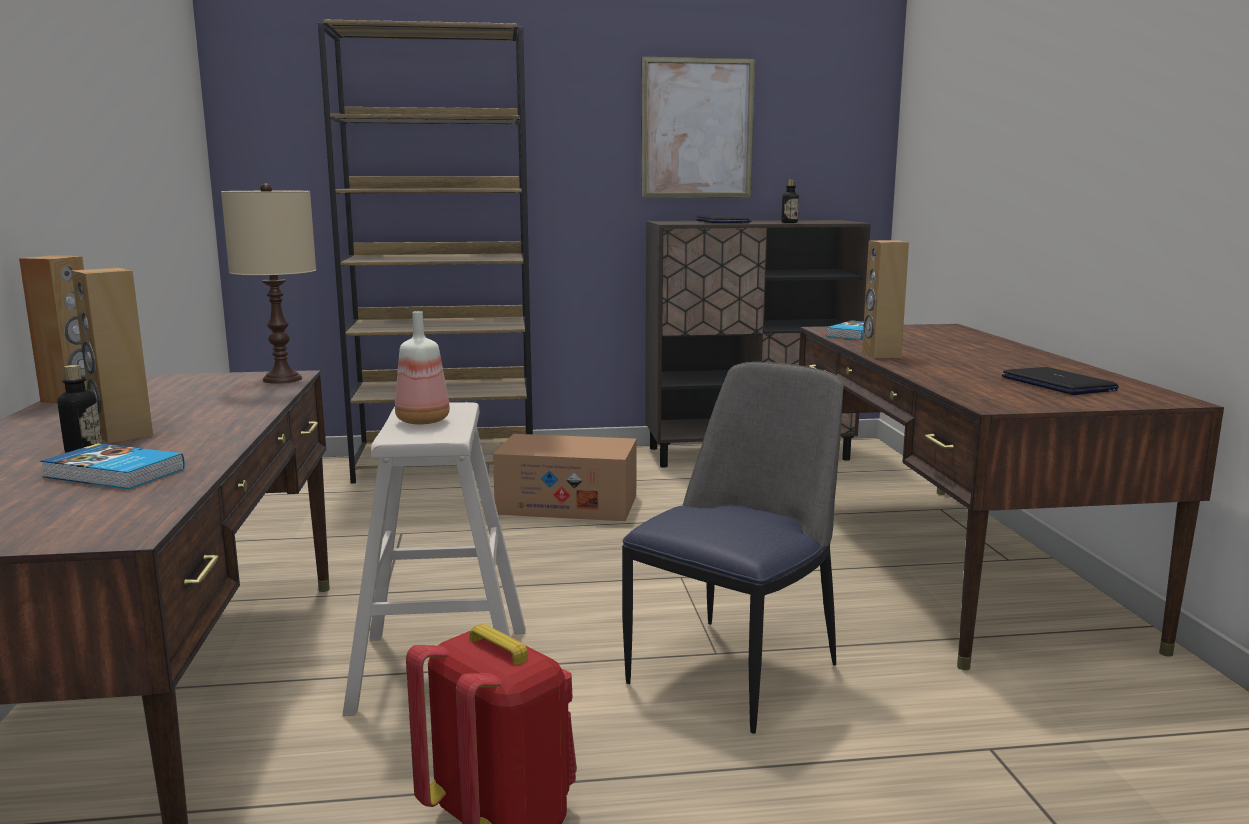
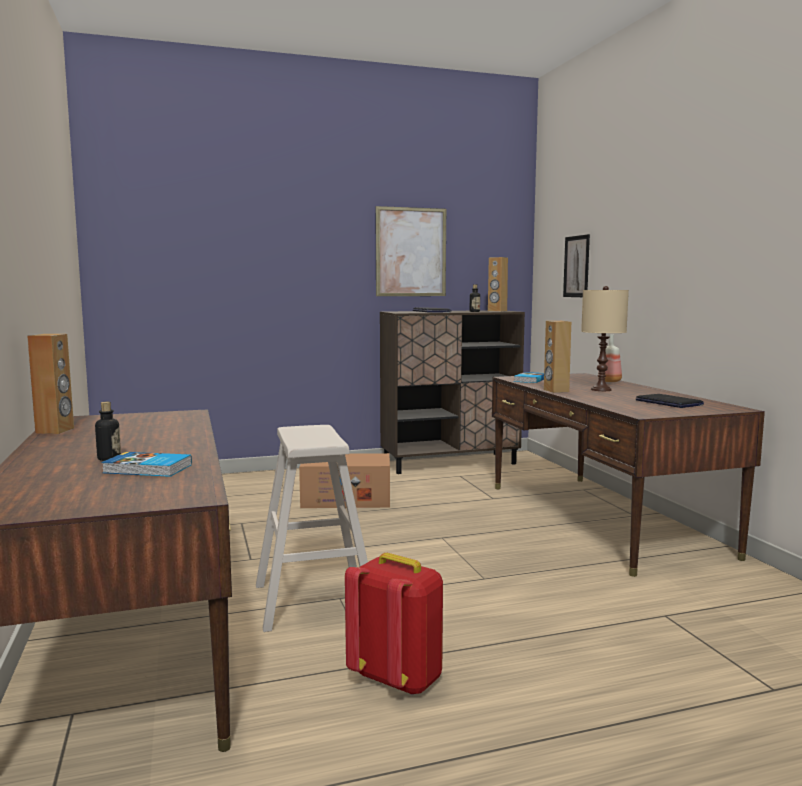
camera: 10 degrees left, 5 degrees down
(122, 435) = (122, 449): brown speaker -> brown speaker (497, 311)
(282, 379) = (189, 415): beige table lamp -> beige table lamp (601, 389)
(424, 421) = (307, 435): bottle -> bottle (610, 381)
(447, 466) = (250, 480): brown bookcase -> none
(735, 670) = (500, 587): chair -> none
(955, 150) = (576, 266): none -> picture

